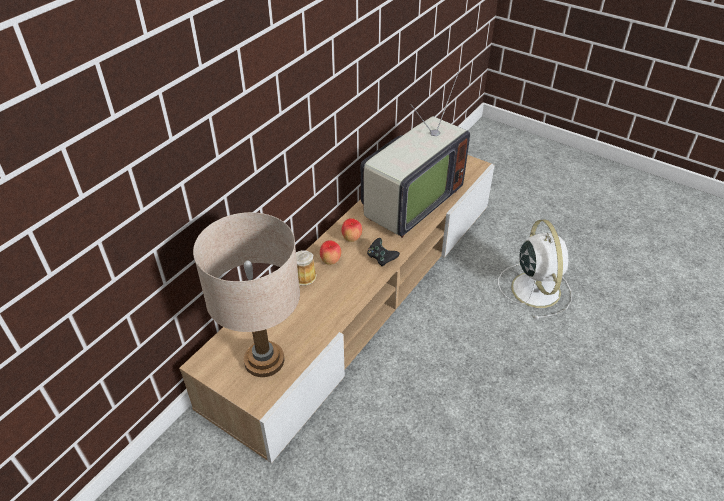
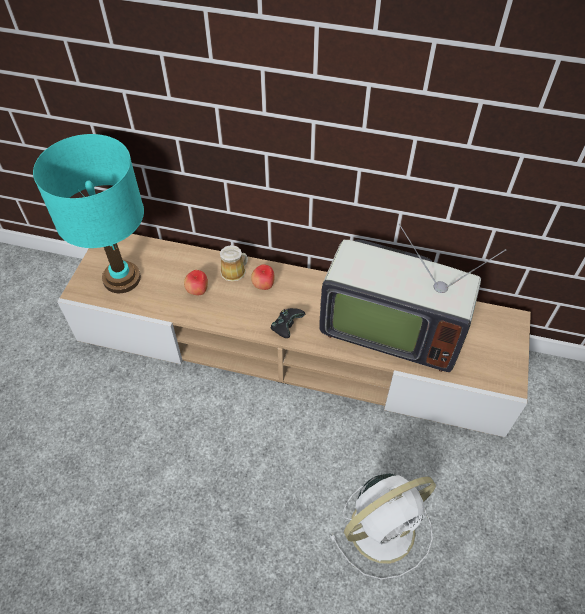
camera: 70 degrees right, 10 degrees up
(264, 361) = (121, 279): beige table lamp -> turquoise table lamp
(351, 238) = (305, 292): apple -> apple (198, 291)

